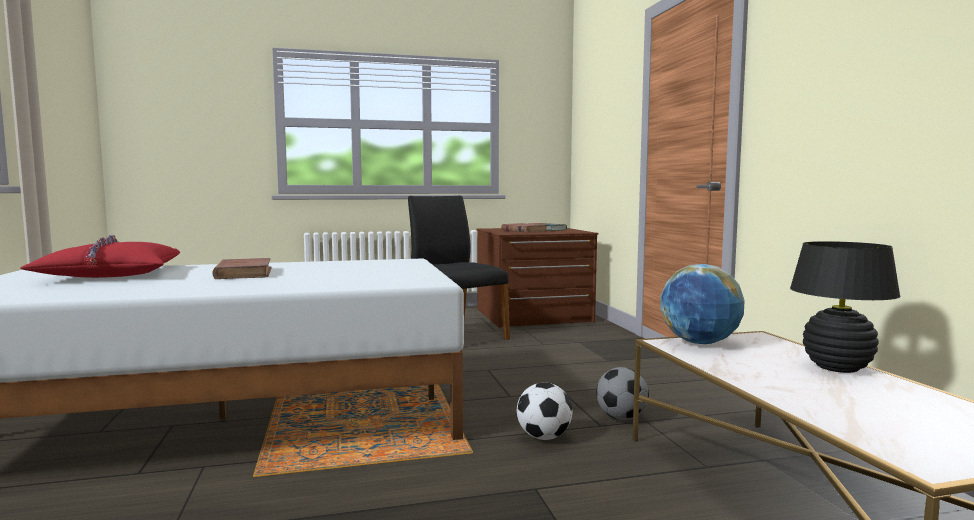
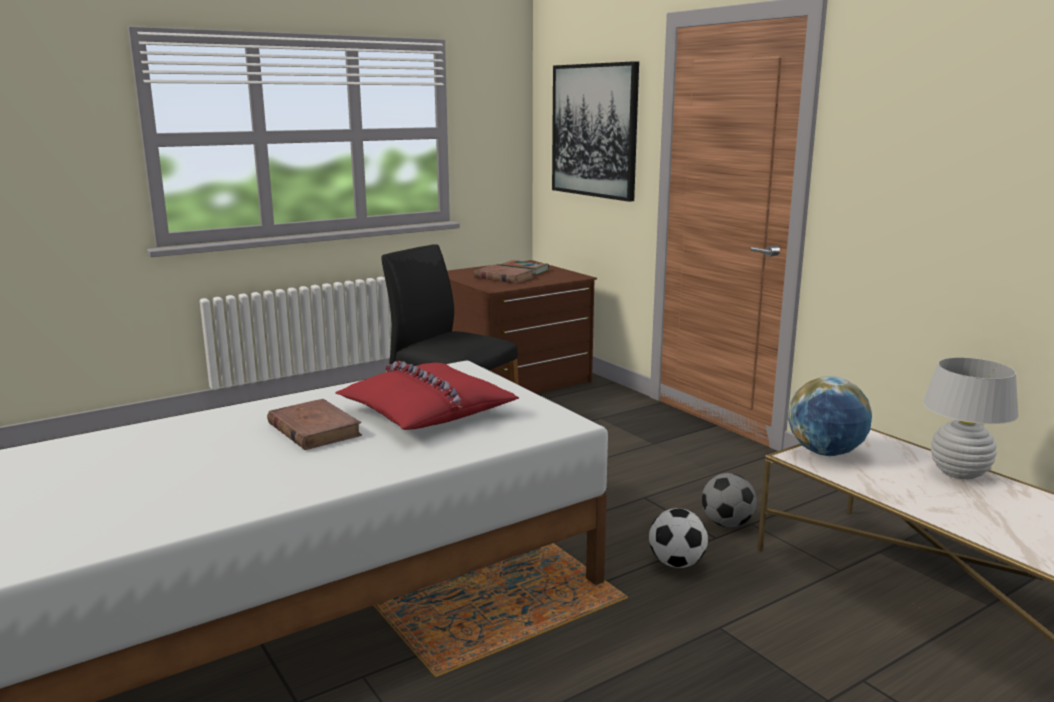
camera: 20 degrees left, 10 degrees up
(110, 274) = (136, 456): red pillow -> red pillow (425, 411)
(604, 118) = (594, 130): none -> picture
(837, 368) = (959, 473): black table lamp -> white table lamp

